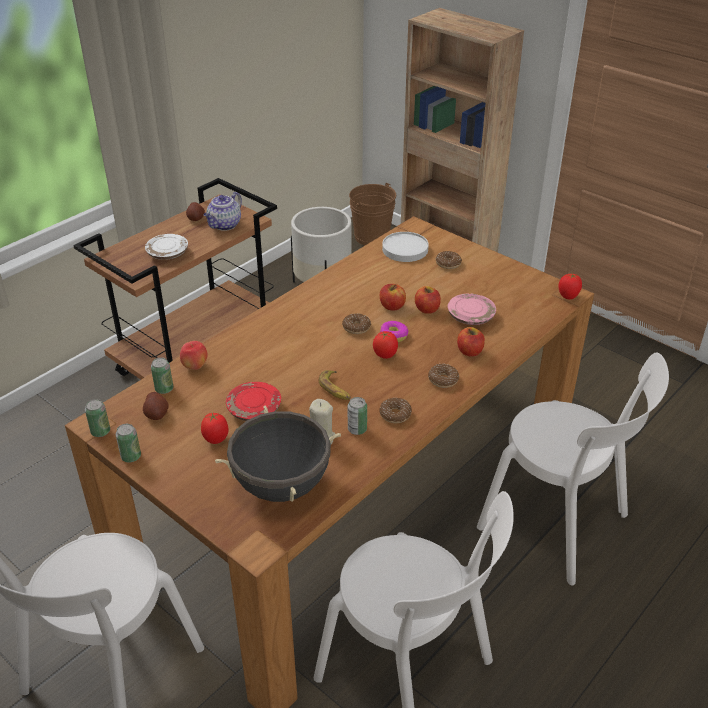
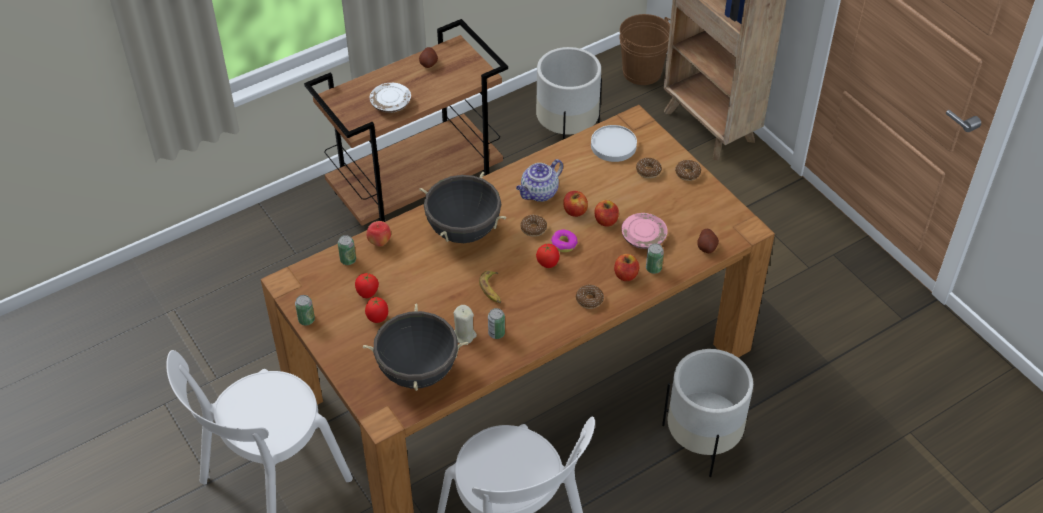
camera: 15 degrees right, 10 degrees up
(100, 432) = (287, 291): can -> can (653, 268)
(156, 414) = (336, 284): potato -> potato (707, 247)
(224, 225) = (453, 77): teapot -> teapot (539, 193)
(254, 409) = (417, 296): red plate -> none
(283, 341) = (463, 230): none -> black cooking pot
(395, 414) = (534, 325): donut -> donut (687, 173)
(559, 525) = (703, 440): white chair -> white planter
(568, 297) = (746, 233): tomato -> tomato (367, 294)

